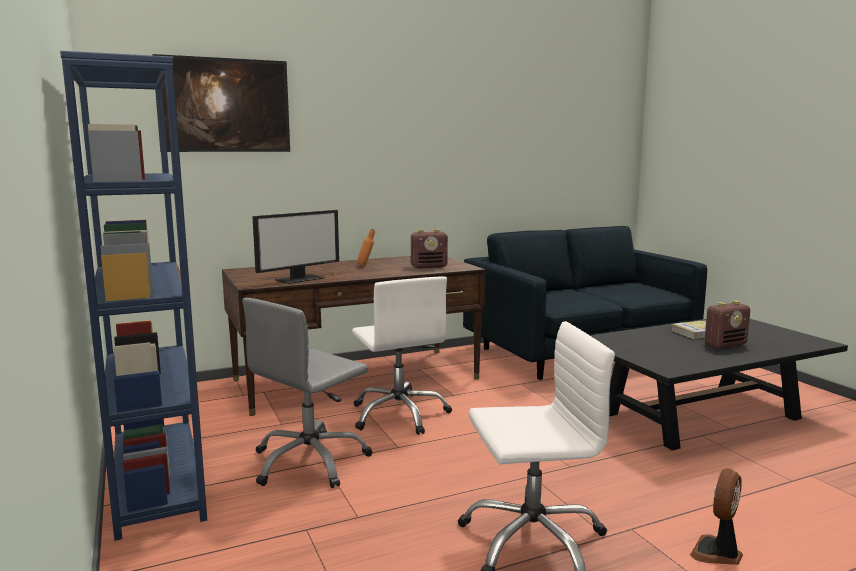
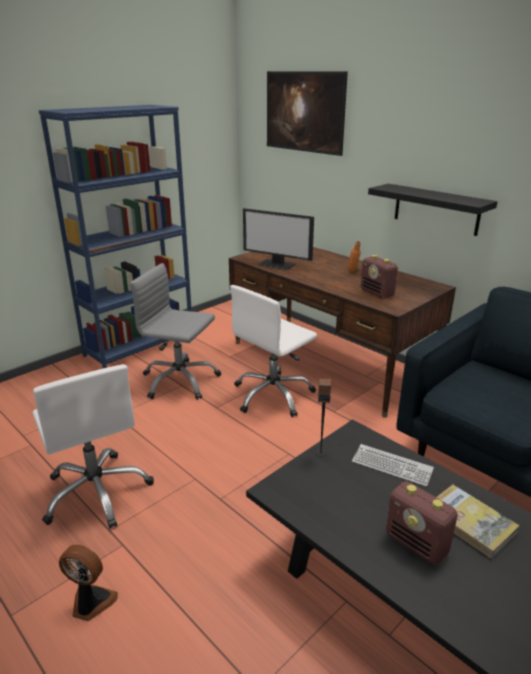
camera: 70 degrees right, 15 degrees up
(405, 189) = (436, 209): none -> black shelf
(619, 351) = (320, 453): none -> speaker
(640, 337) = (392, 466): none -> keyboard

